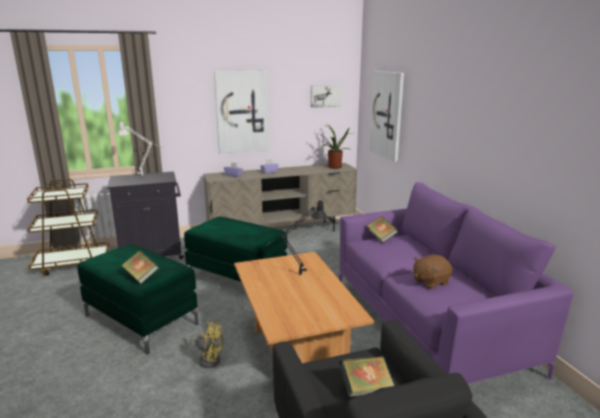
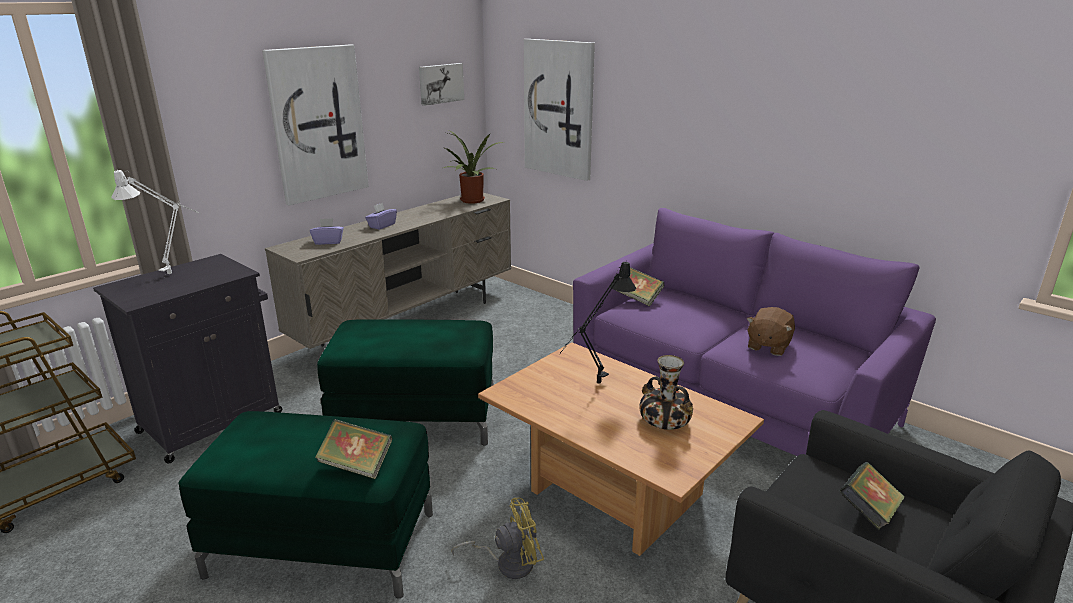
camera: 30 degrees left, 5 degrees up
(311, 302) = (664, 420): none -> vase

